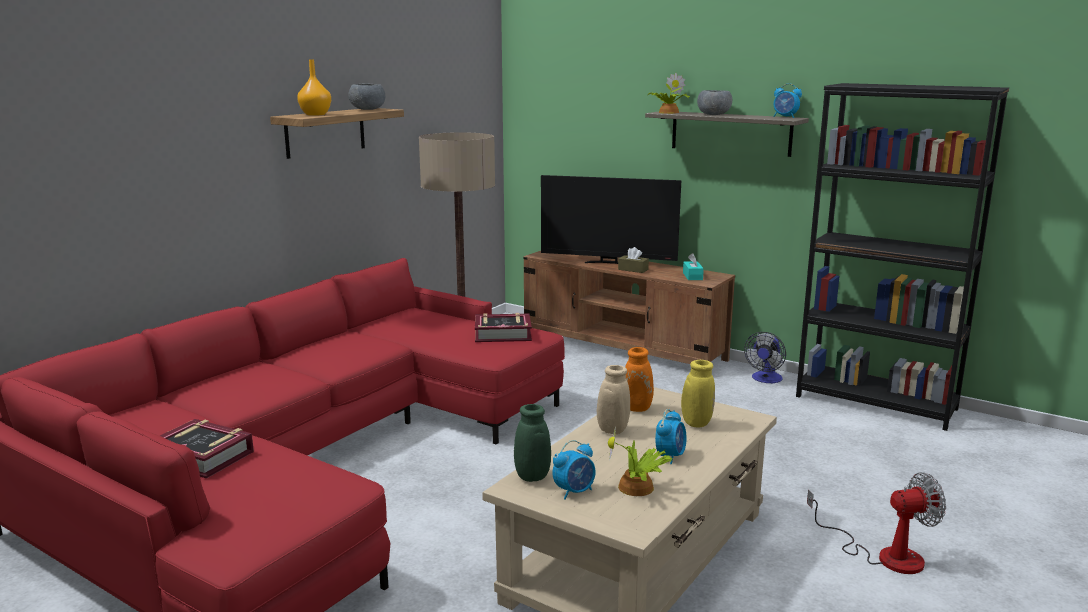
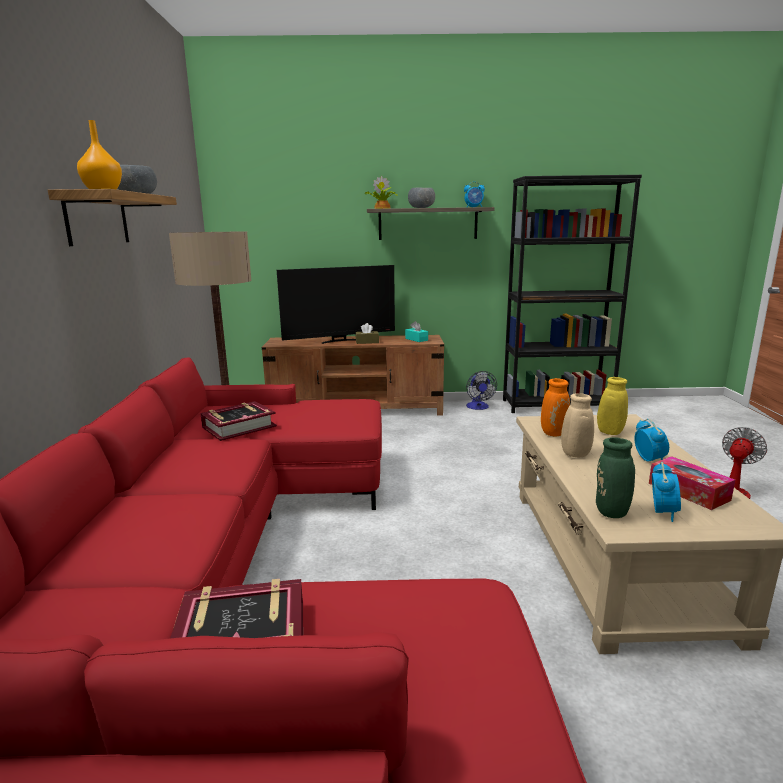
camera: 35 degrees left, 0 degrees up
(502, 334) = (333, 408): book -> book (239, 427)
(638, 488) = (688, 491): potted plant -> tissue box

